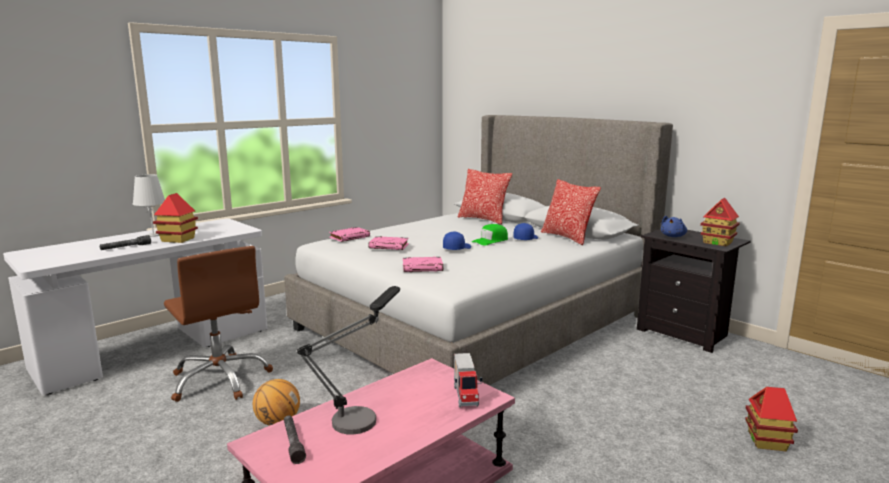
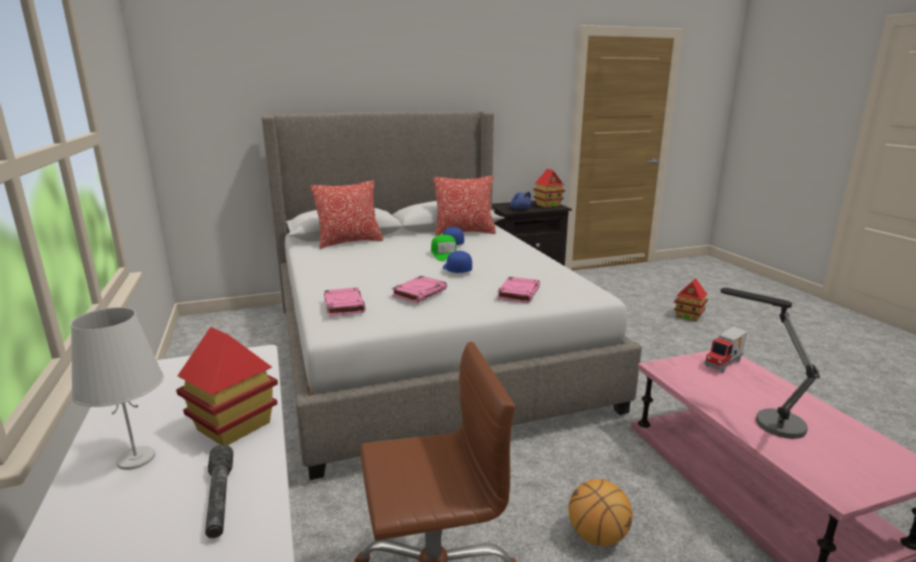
camera: 65 degrees left, 5 degrees up
(293, 443) = (832, 466): grey flashlight -> none
(467, 396) = (724, 364): toy truck -> toy truck turned 120 degrees clockwise

